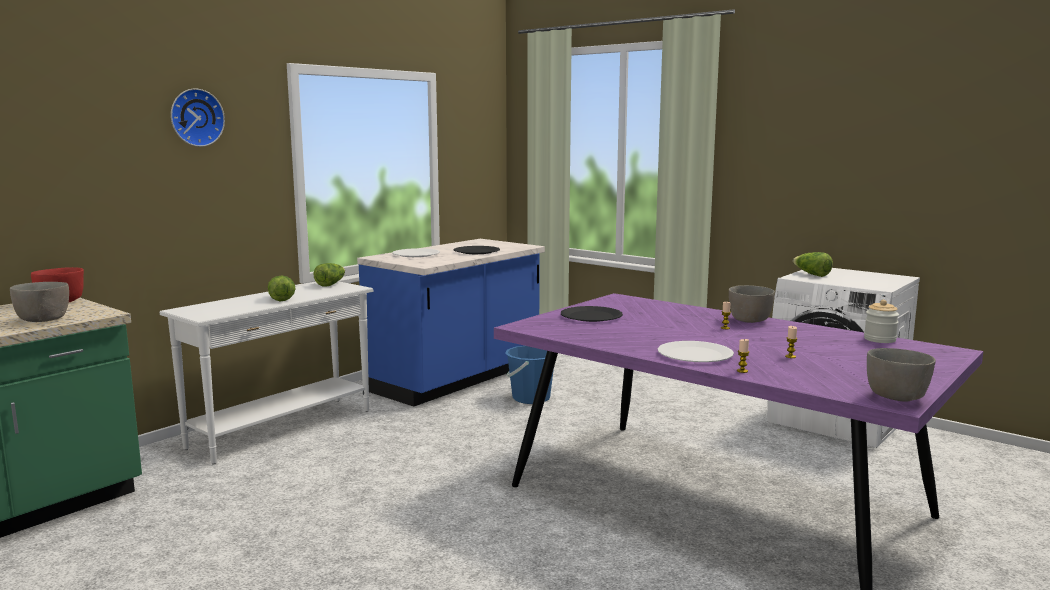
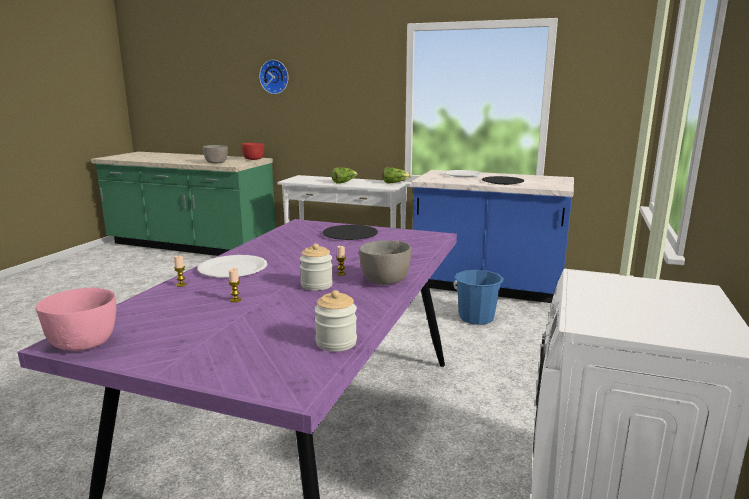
camera: 70 degrees right, 5 degrees up
(195, 117) = (341, 64): wall clock -> wall clock (275, 77)
(755, 335) = (316, 285): none -> jar
(811, 274) = (626, 284): lettuce -> none
(897, 397) = (85, 343): grey bowl -> pink bowl

